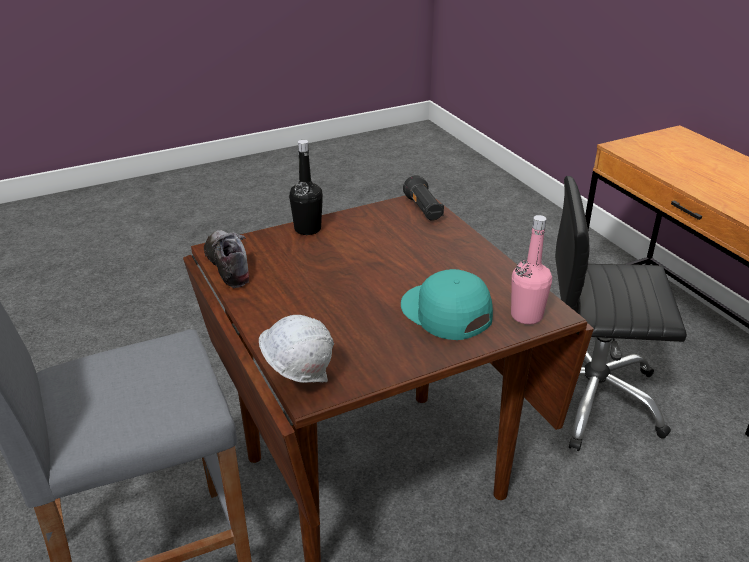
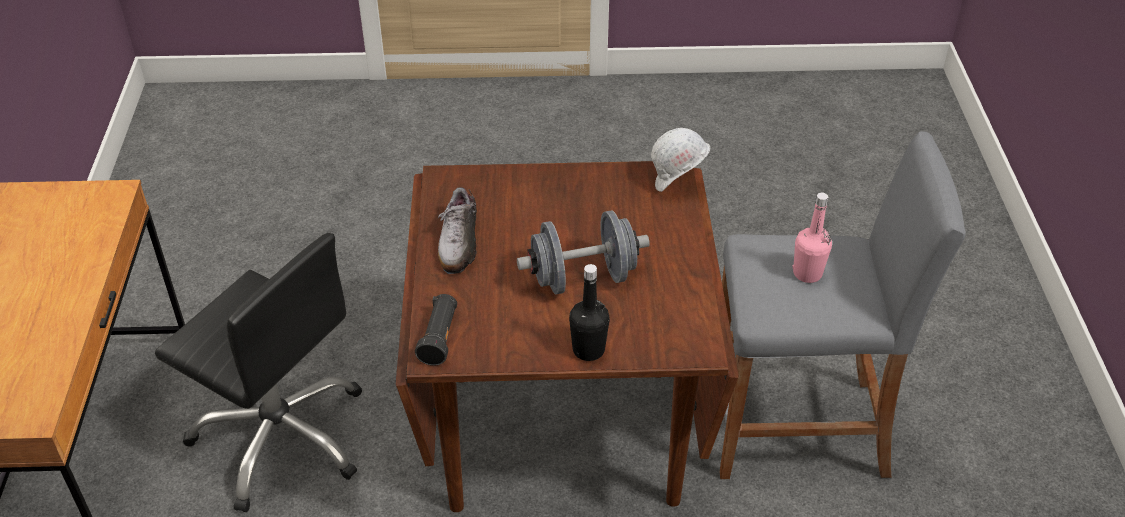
camera: 155 degrees left, 10 degrees up
(228, 265) = (695, 322): shoe -> shoe (459, 242)
(344, 270) = (583, 278): none -> grey dumbbell
(445, 312) = (527, 204): turquoise cap -> none
(526, 316) = (465, 182): pink bottle -> pink bottle (807, 273)

